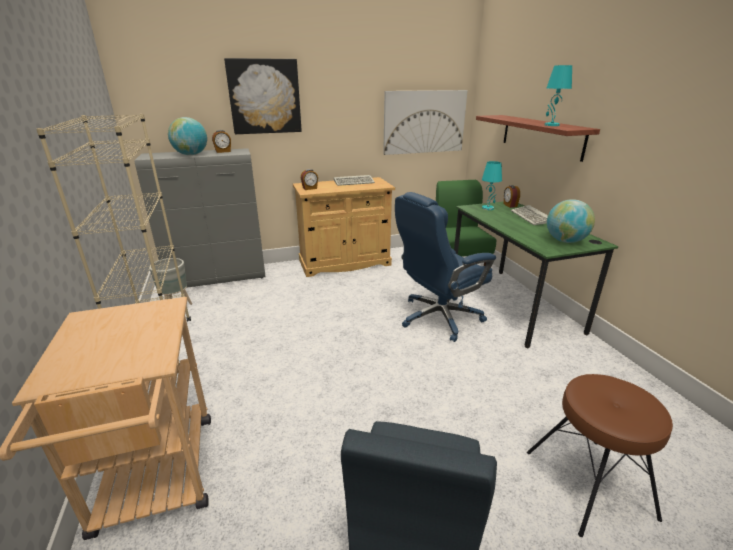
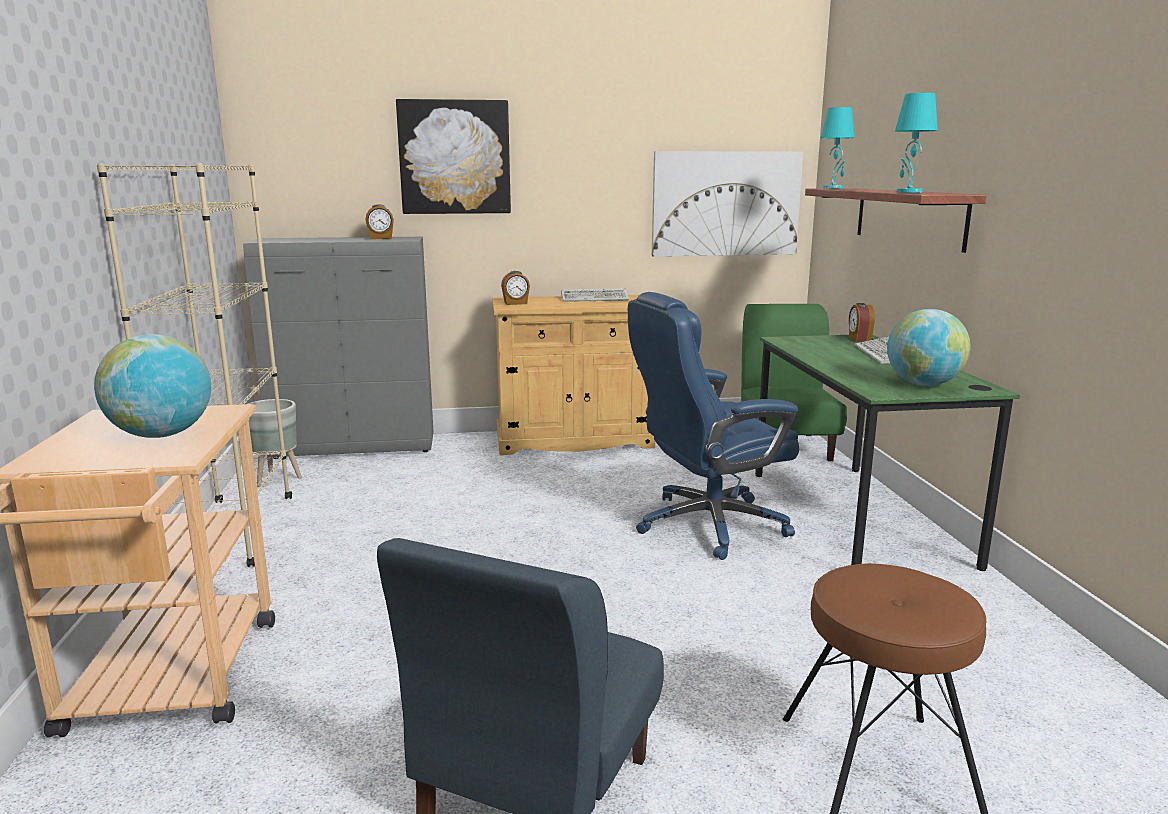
camera: 10 degrees right, 10 degrees down
(191, 155) = (329, 240): globe -> globe (162, 435)
(488, 208) = (816, 341): turquoise table lamp -> turquoise table lamp (834, 188)

